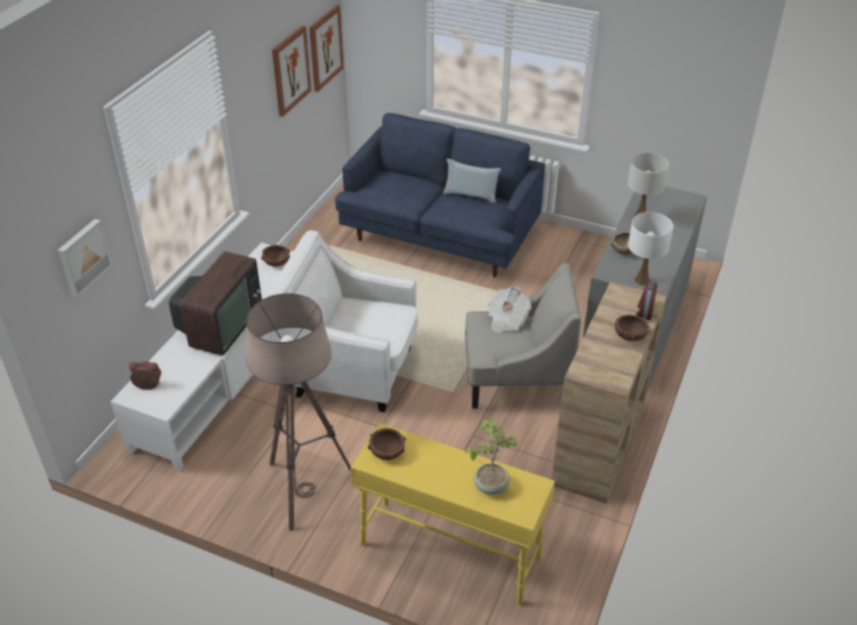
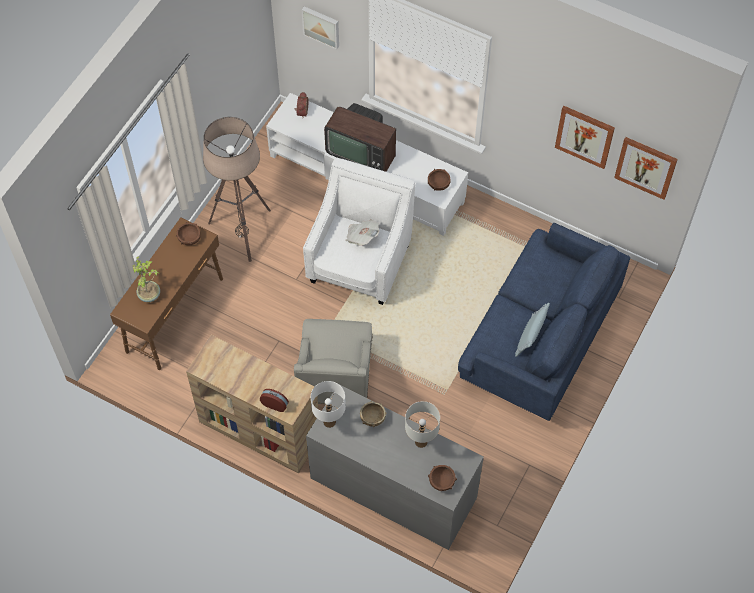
camera: 95 degrees right, 20 degrees up
(450, 550) = (175, 315): yellow console table -> brown console table
(507, 319) = (351, 348): newspaper -> newspaper (362, 236)
(629, 336) = (248, 387): brown bowl -> brown bowl (441, 481)

